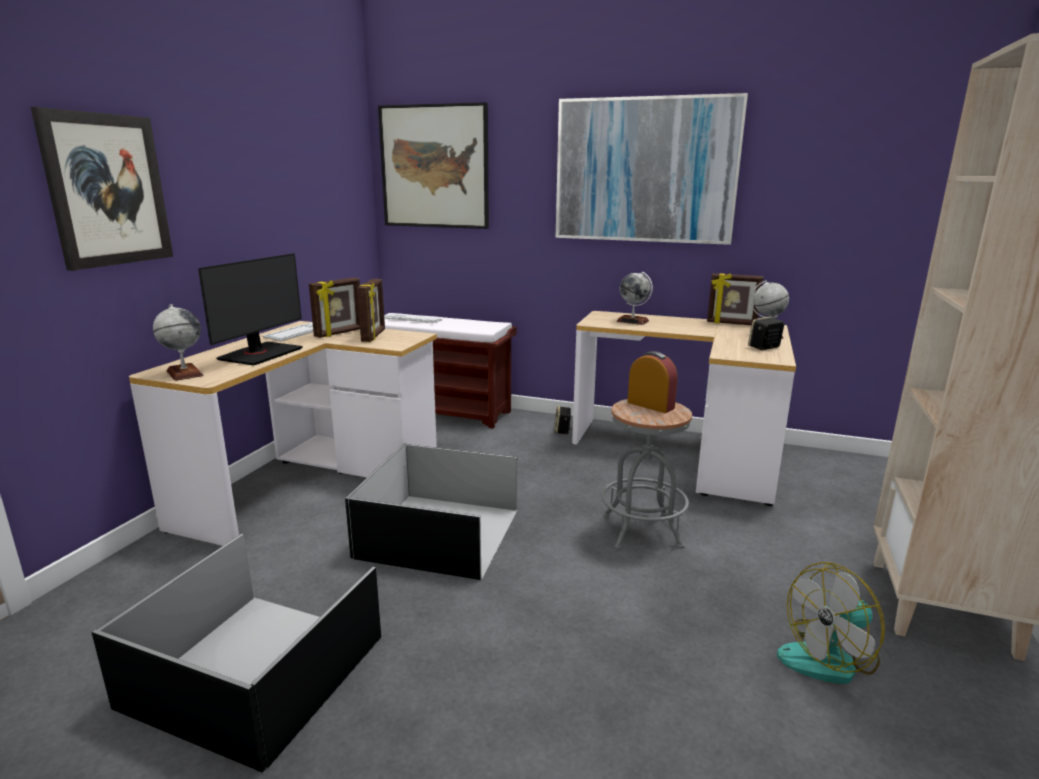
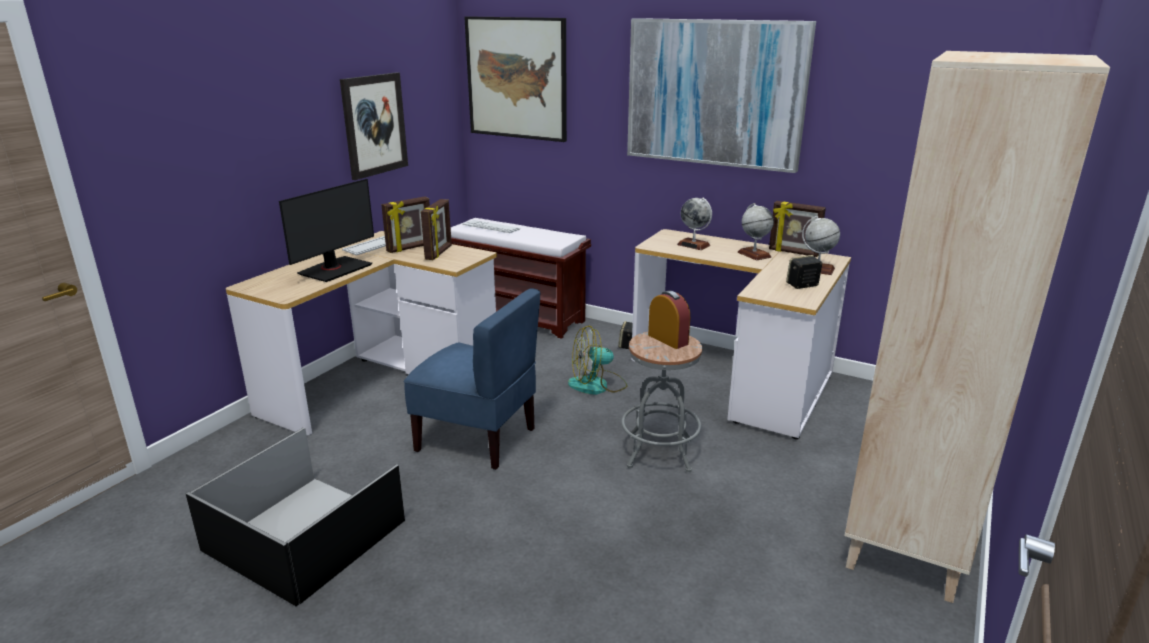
camera: 10 degrees right, 5 degrees up
(107, 190) = (208, 135): picture -> picture (374, 125)
(184, 373) = (269, 288): globe -> globe (754, 254)
(439, 534) = (477, 439): black storage box -> blue chair
(829, 658) = (772, 580): fan -> fan (597, 385)

